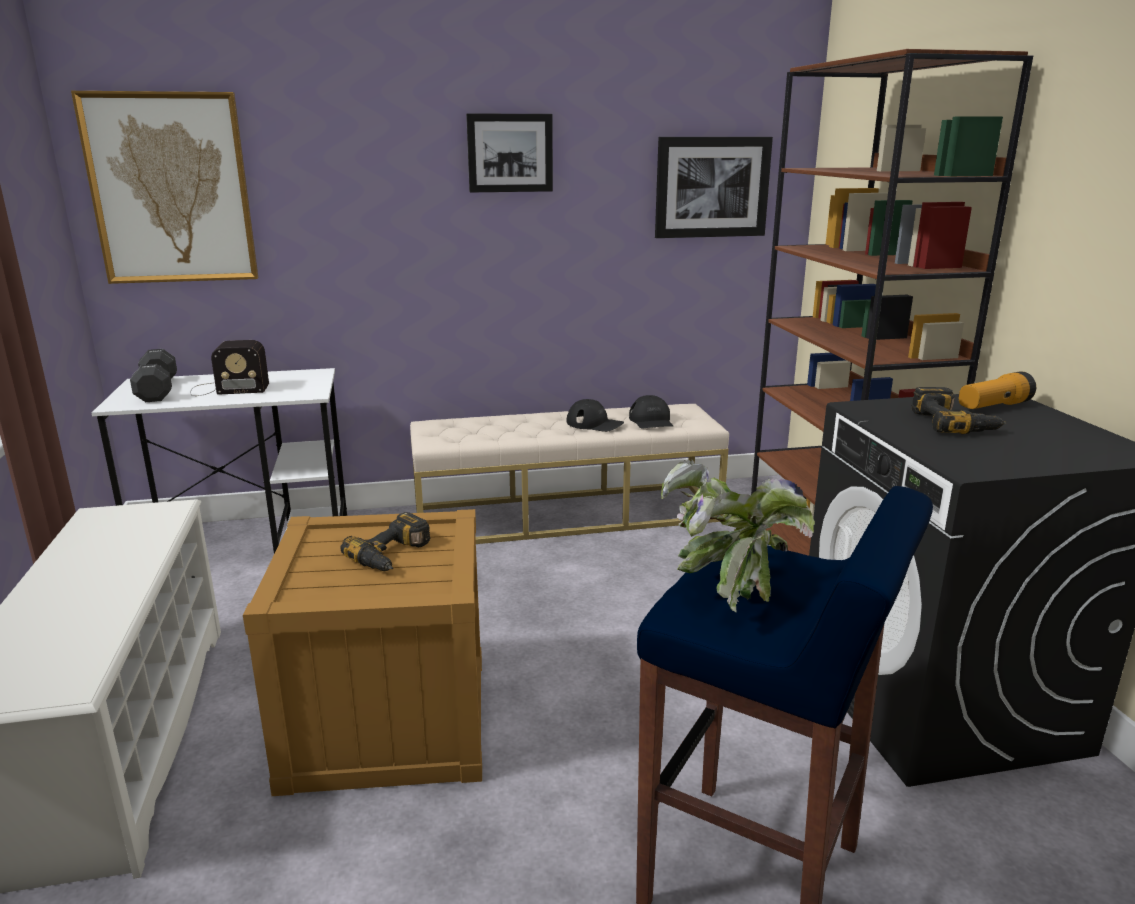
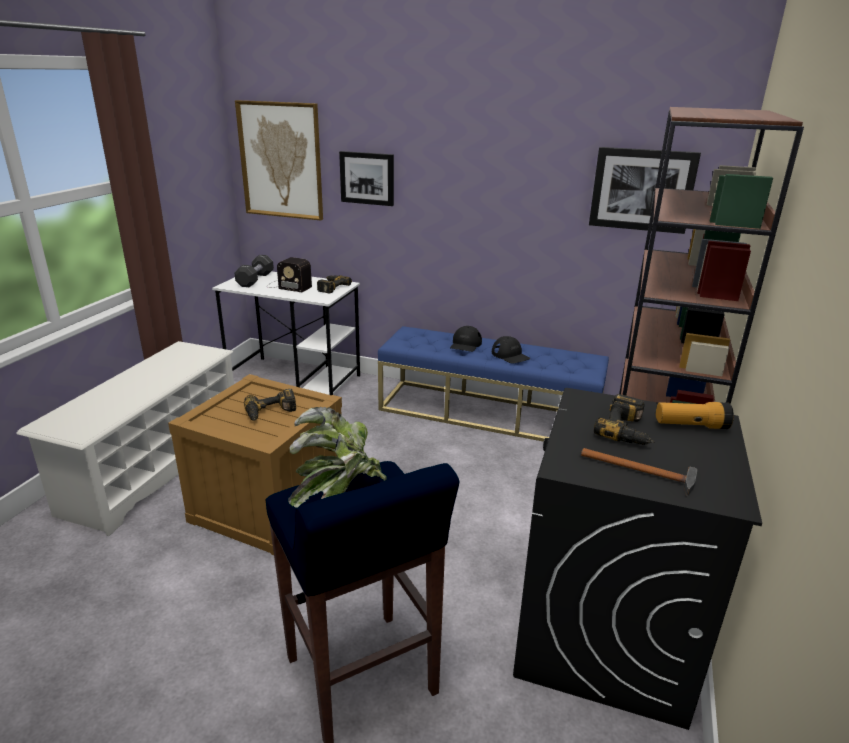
camera: 30 degrees right, 5 degrees up
(299, 379) = (330, 287): none -> power drill
(510, 153) = (484, 152): picture -> picture (367, 178)
(567, 514) = (489, 413): beige bench -> blue bench
(651, 421) = (552, 363): black cap -> black cap (465, 344)
(1033, 452) = (642, 472): none -> hammer

